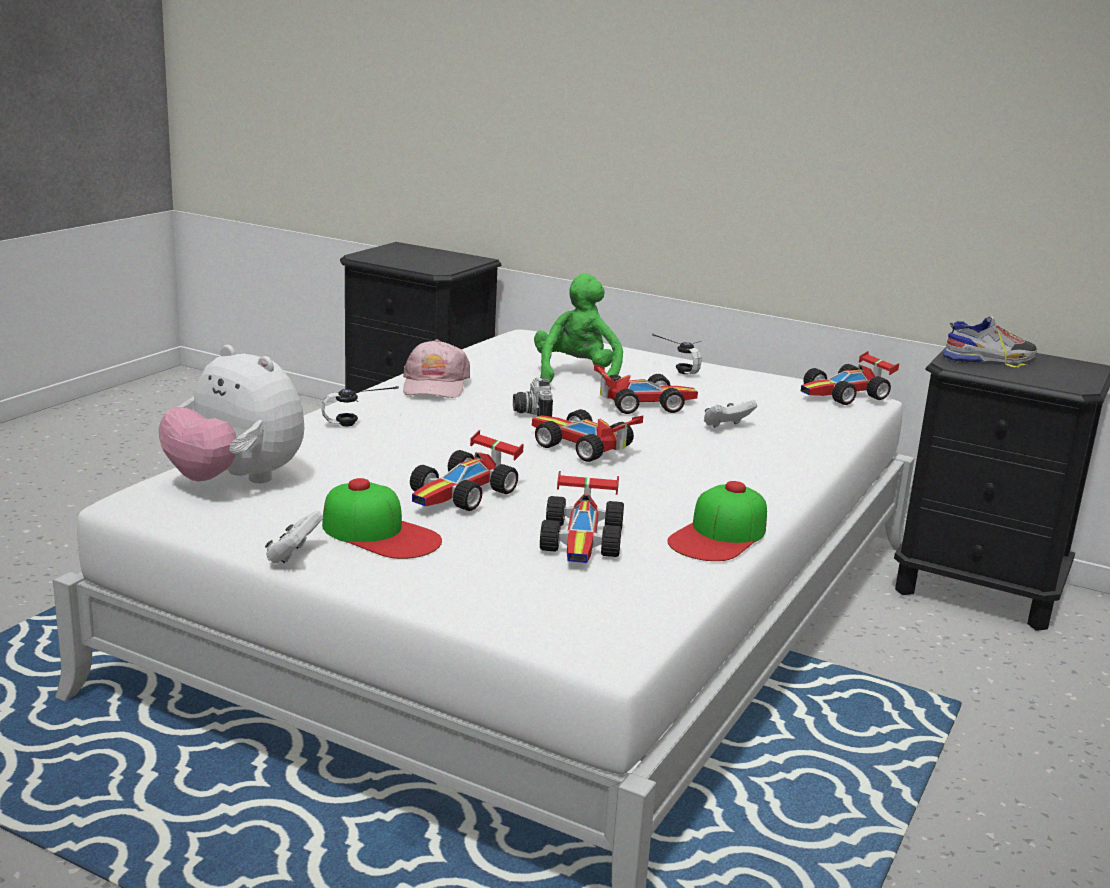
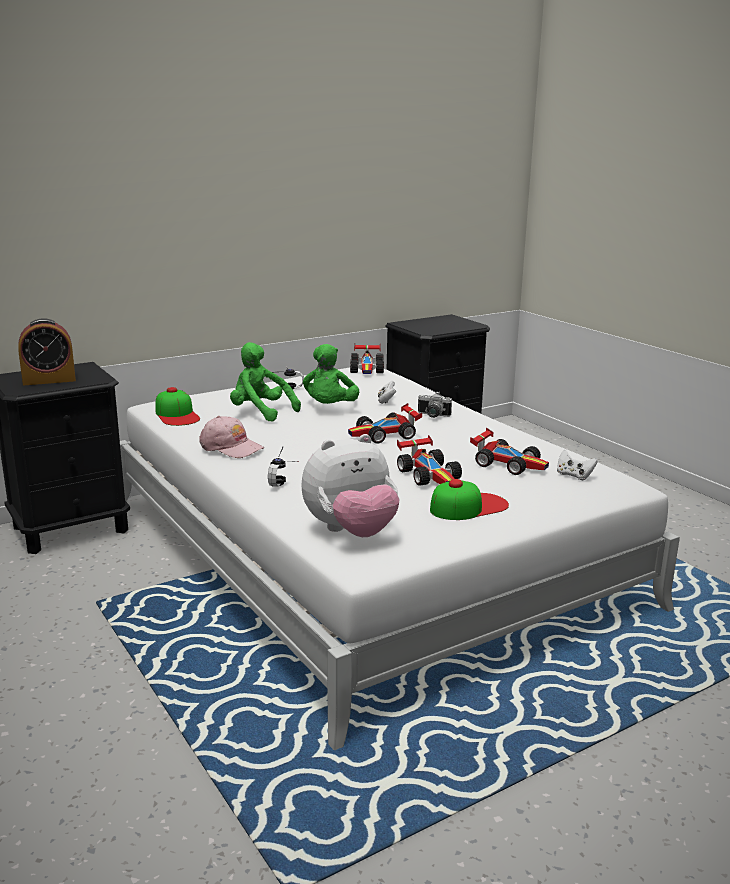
camera: 60 degrees left, 0 degrees up
(293, 556) = (485, 534): white game controller -> white game controller (574, 475)
(408, 258) = (49, 380): none -> alarm clock
(530, 413) = (317, 434): camera -> camera (432, 416)
(642, 403) = (330, 408): toy car -> green plush toy
(719, 535) = (520, 438): cap -> cap (177, 415)
(989, 358) = (425, 326): shoe -> none

